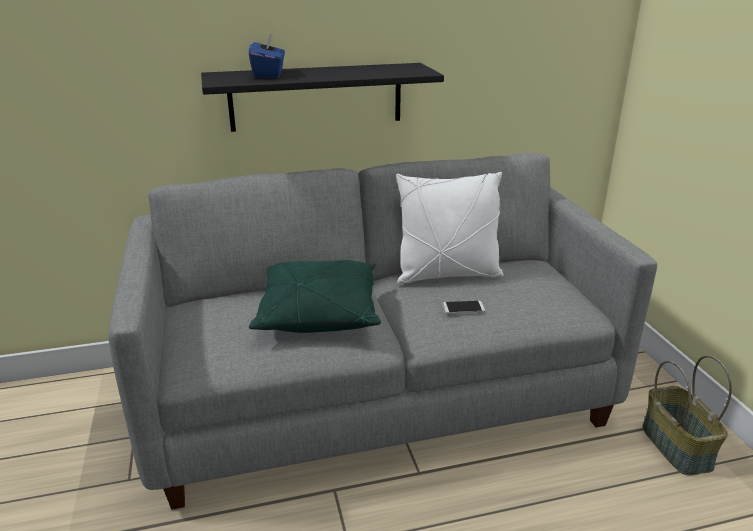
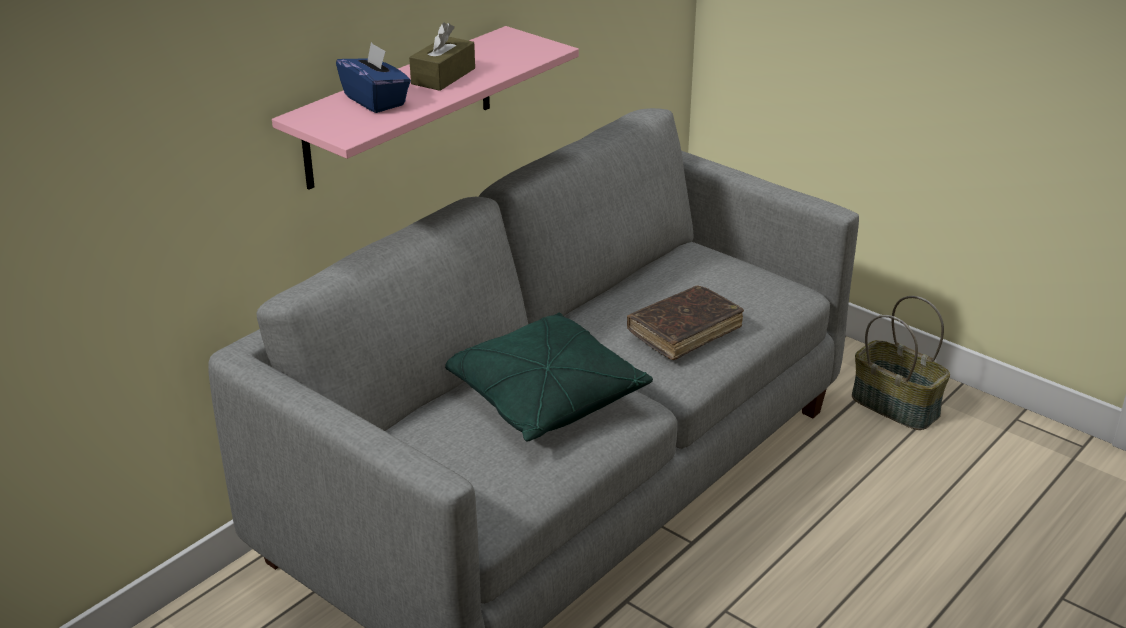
camera: 35 degrees left, 5 degrees up
(316, 97) = (400, 107): black shelf -> pink shelf
(331, 72) = (443, 76): none -> brown tissue box
(447, 275) = (621, 297): white pillow -> none
(463, 308) = (684, 331): phone -> brown book

